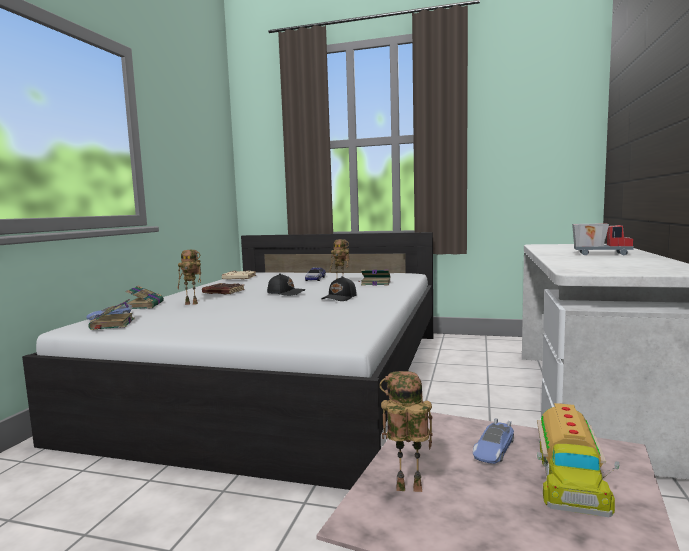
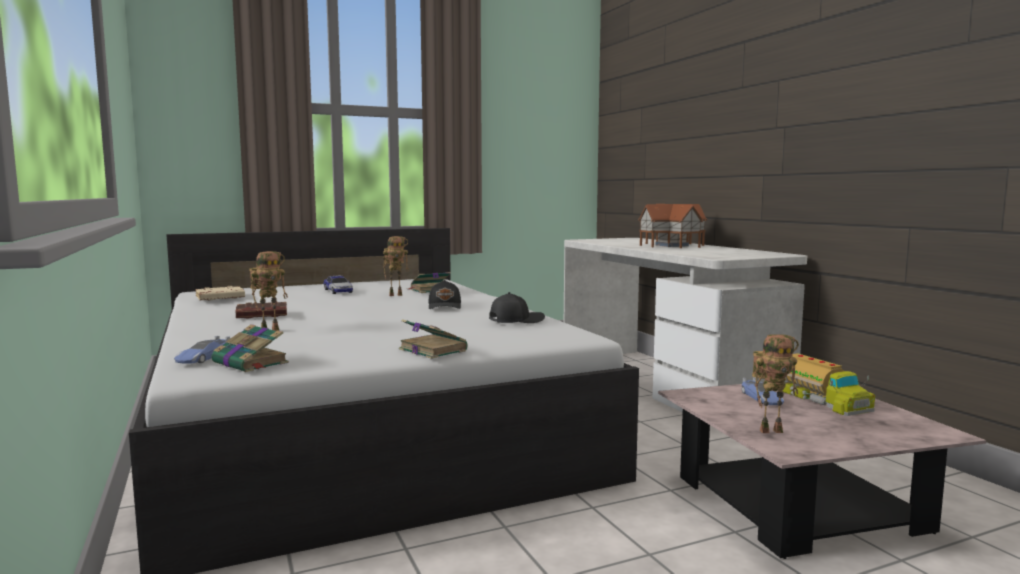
camera: 40 degrees left, 0 degrees up
(145, 305) = (200, 340): book -> book (431, 350)
(286, 293) = (363, 307): black cap -> black cap (515, 320)
(407, 490) = (771, 430): toy robot -> toy robot turned 150 degrees counterclockwise
(600, 254) = (670, 245): toy truck -> toy house

